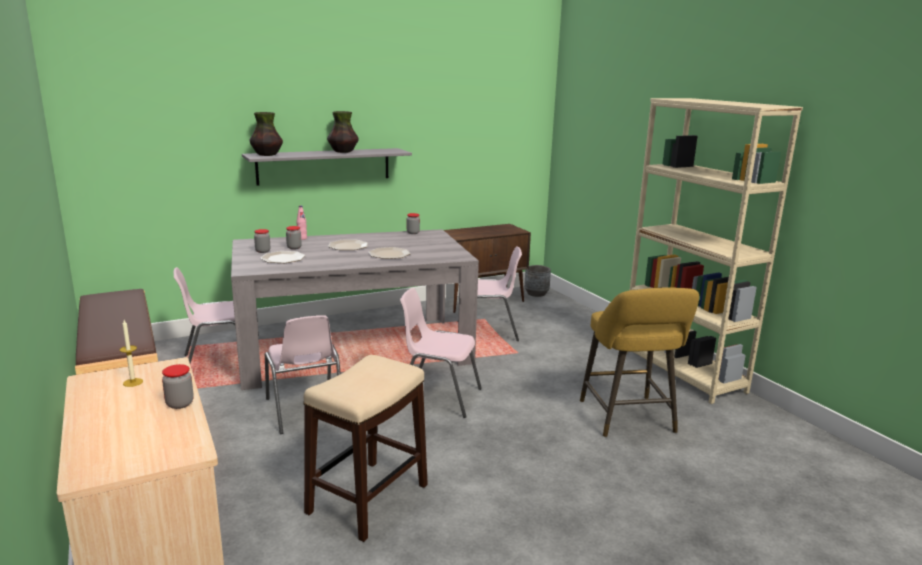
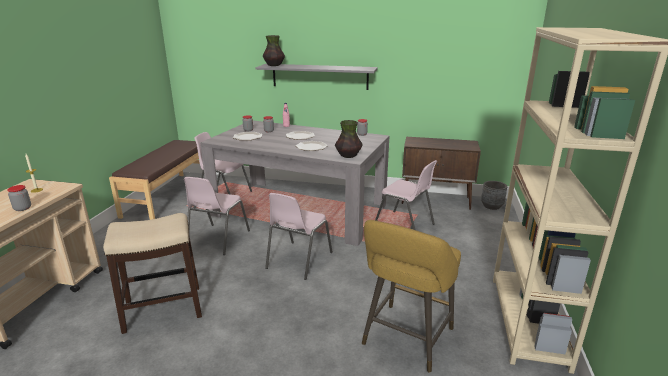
camera: 40 degrees right, 5 degrees up
(343, 152) = (327, 67): vase -> vase (348, 156)
(437, 397) = (298, 260): pink chair -> pink chair turned 120 degrees counterclockwise

